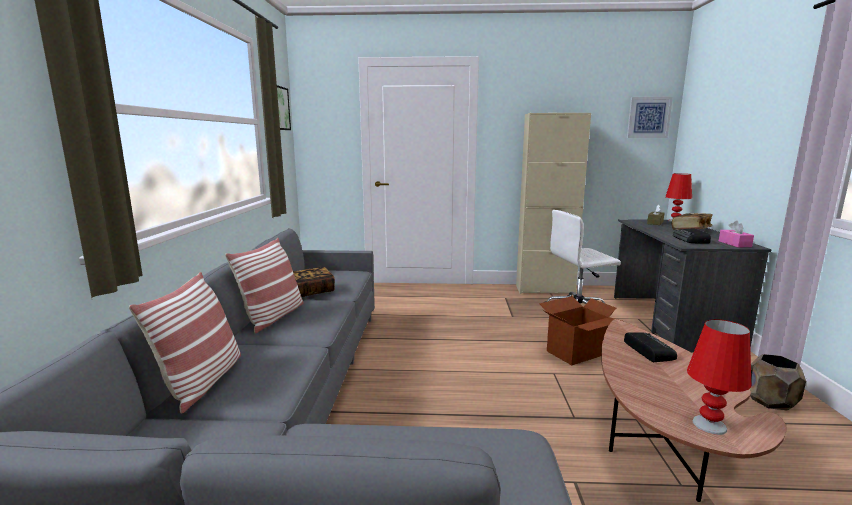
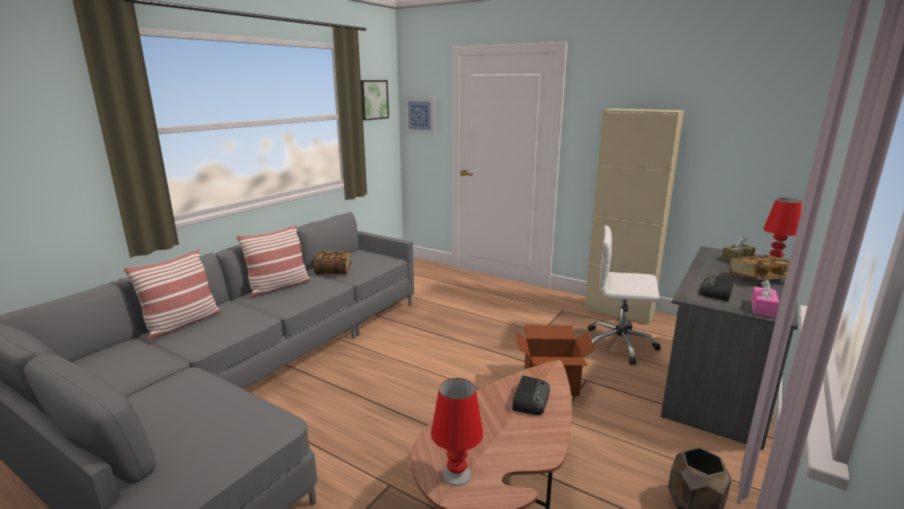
camera: 30 degrees right, 5 degrees up
(648, 117) = (780, 117): picture -> picture (420, 115)

